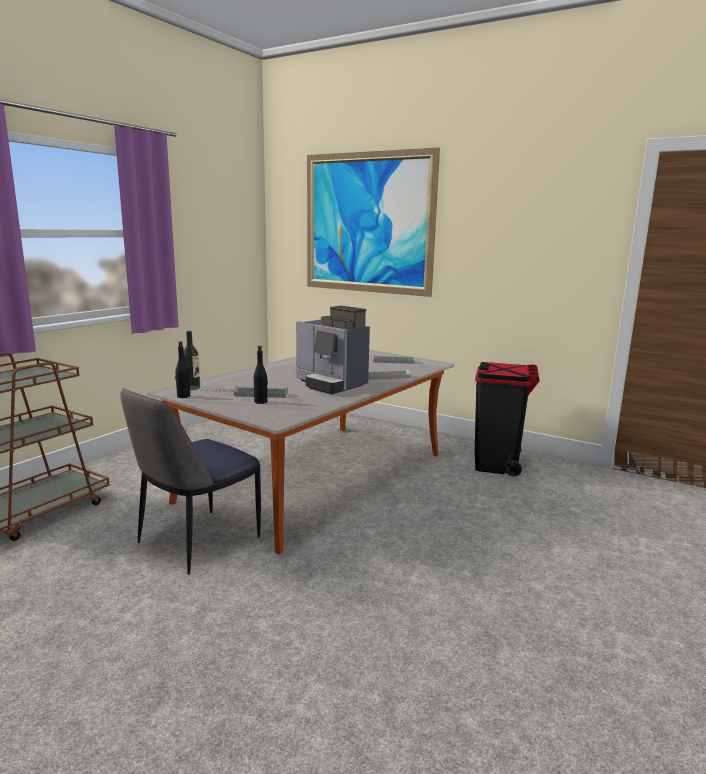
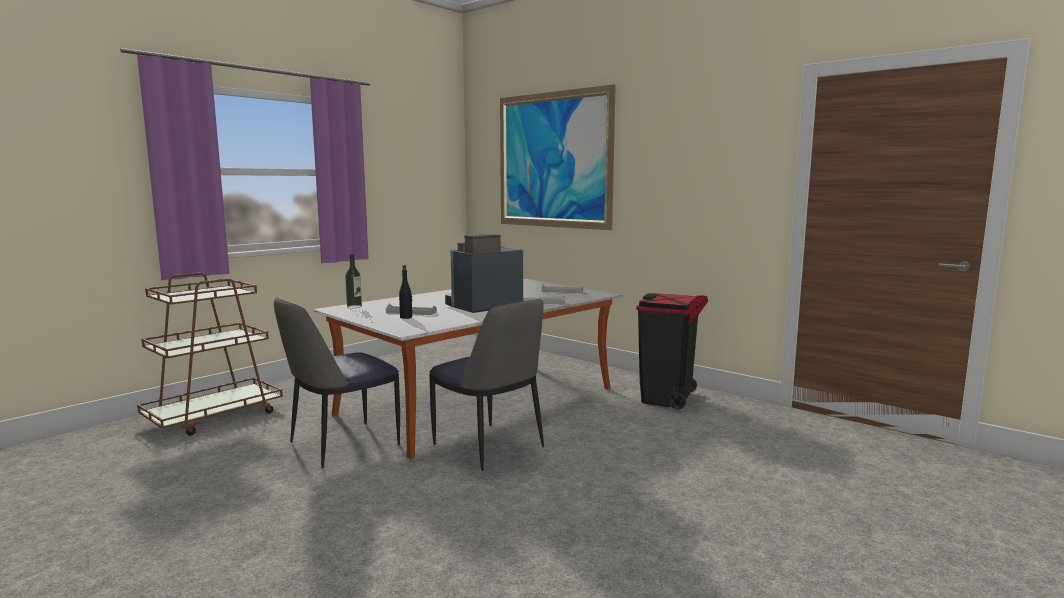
camera: 10 degrees right, 5 degrees down
(183, 396) = (341, 312): black bottle -> none
(331, 384) = (483, 307): coffee machine -> coffee machine turned 90 degrees clockwise
(355, 533) = (489, 447): none -> chair

